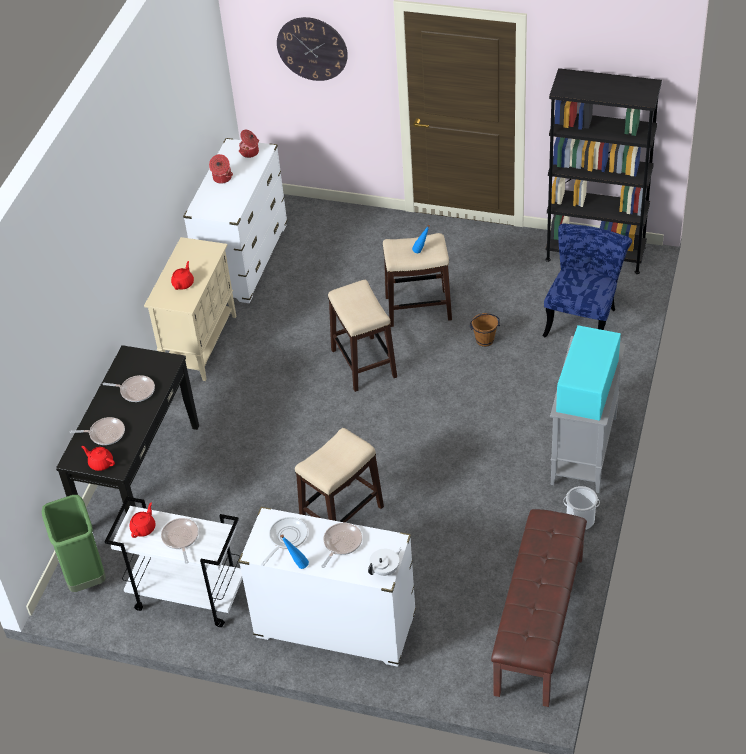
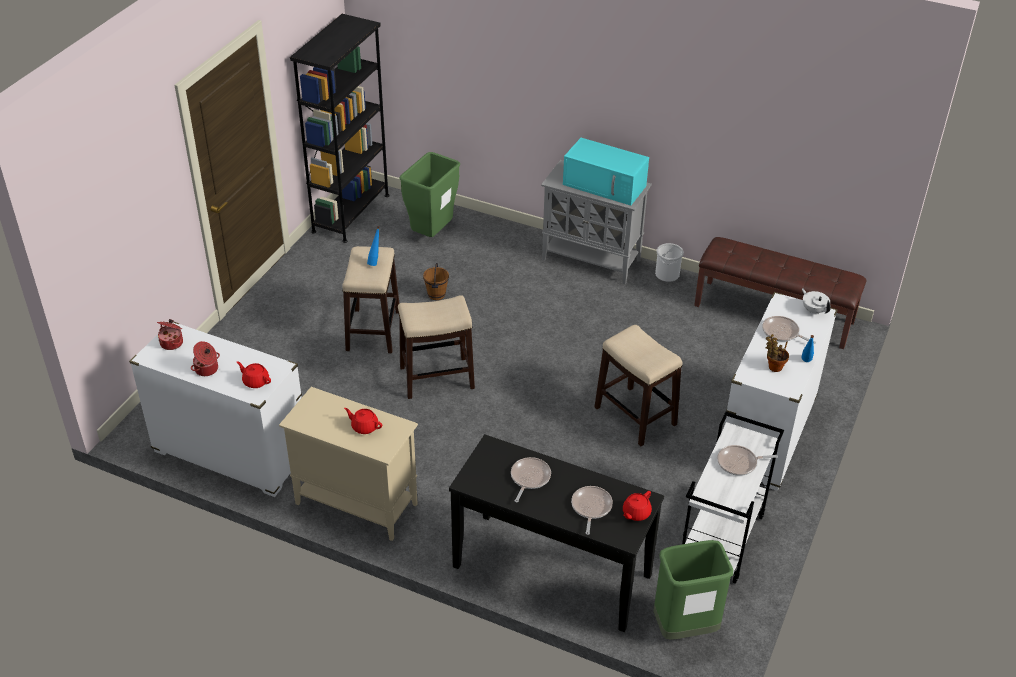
camera: 85 degrees left, 5 degrees down
(144, 528) = (722, 491): red teapot -> red teapot (255, 381)
(286, 538) = (773, 366): frying pan -> potted plant
(312, 48) = (126, 203): wall clock -> none
(583, 318) = (432, 234): blue chair -> green trash can

